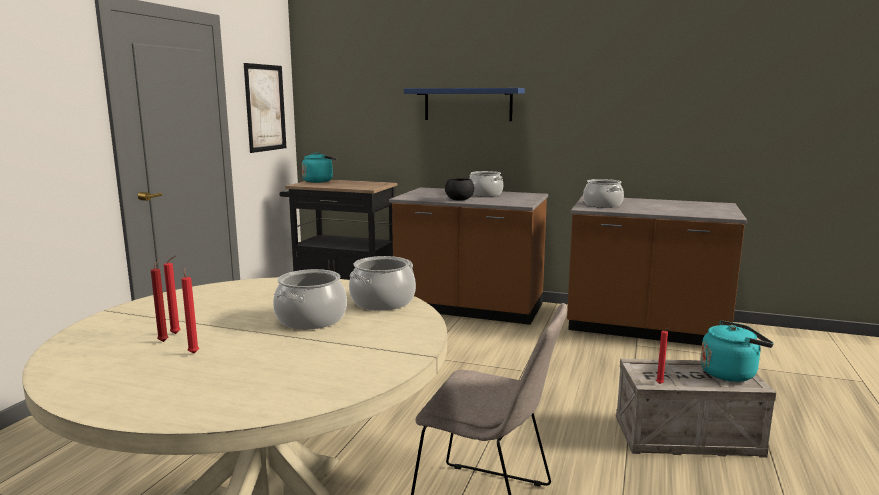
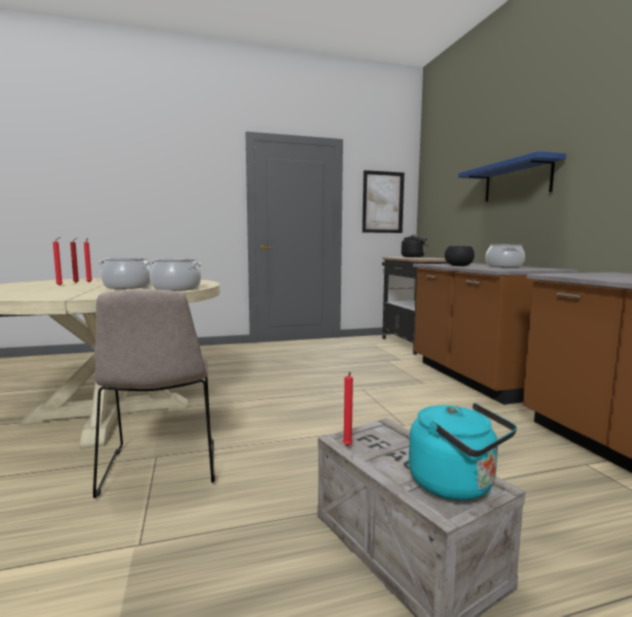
camera: 55 degrees right, 5 degrees down
(319, 181) = (414, 257): turquoise kettle -> black kettle
(602, 205) = (588, 275): cooking pot -> none

